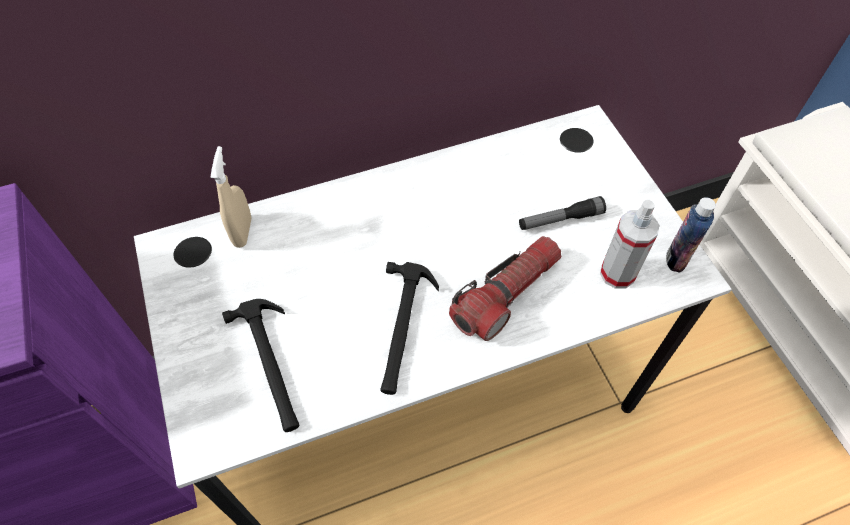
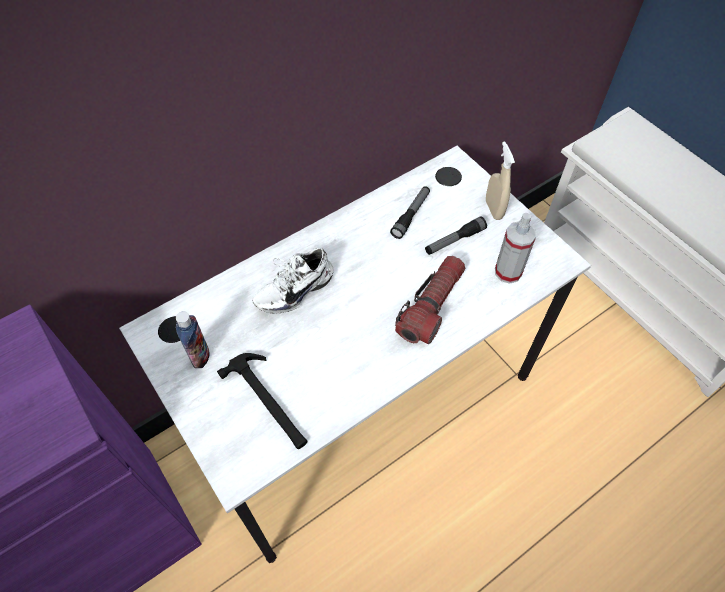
camera: 15 degrees left, 0 degrees up
(243, 232) = (210, 304): beige spray bottle -> beige spray bottle (493, 209)
(344, 236) = (293, 289): none -> white shoe
(403, 328) = (362, 349): hammer -> none
(515, 177) = (411, 215): none -> flashlight
(676, 258) = (546, 251): bottle -> bottle (200, 356)

